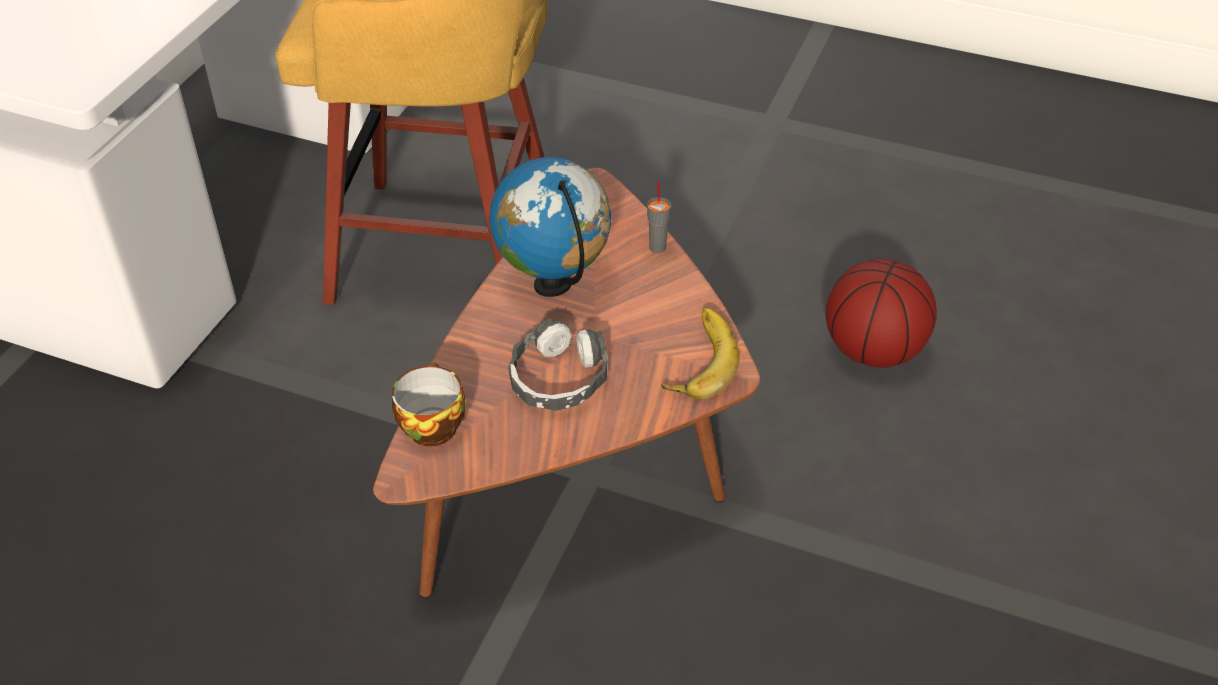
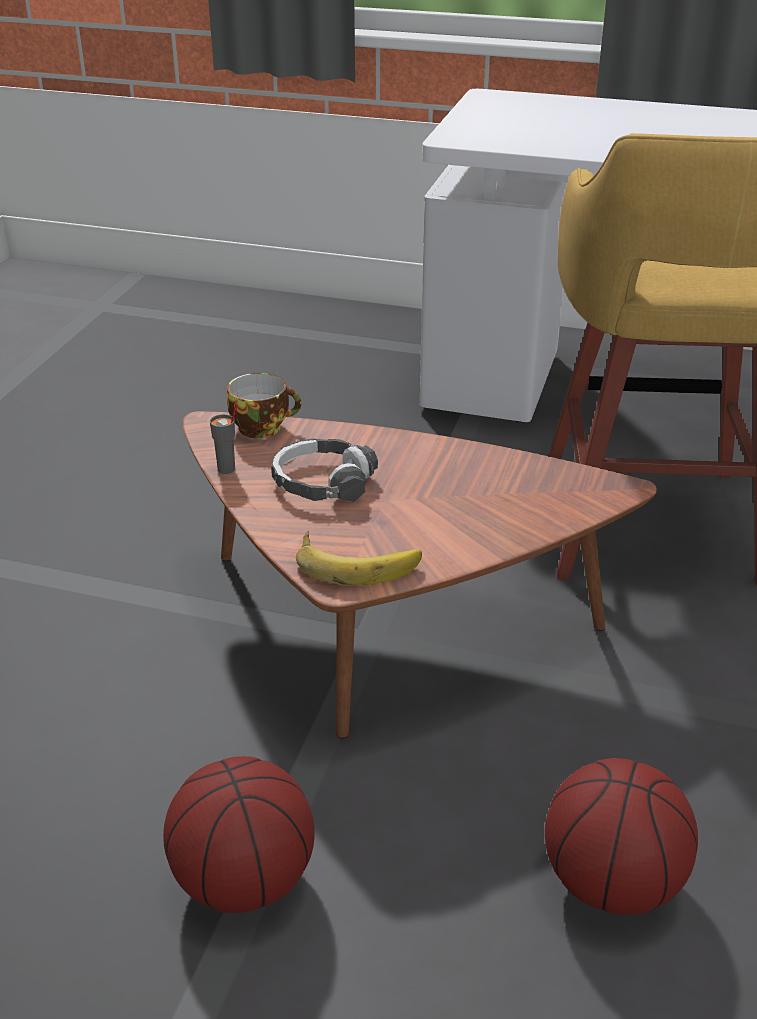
camera: 85 degrees right, 10 degrees down
(553, 285) = (453, 472): globe -> none
(657, 247) = (531, 530): grey cup -> grey cup (227, 469)
(886, 570) = (245, 879): none -> basketball

